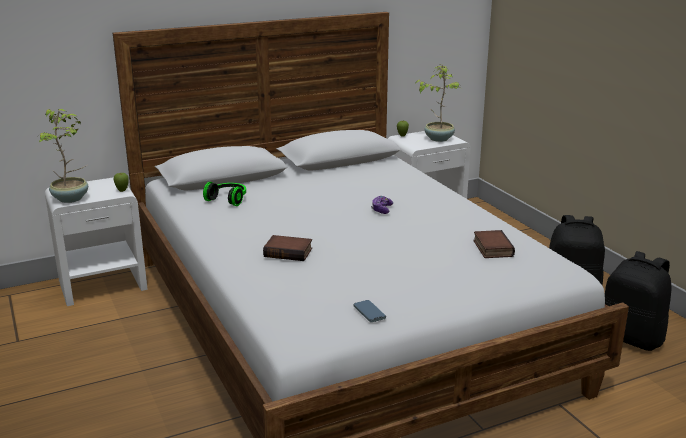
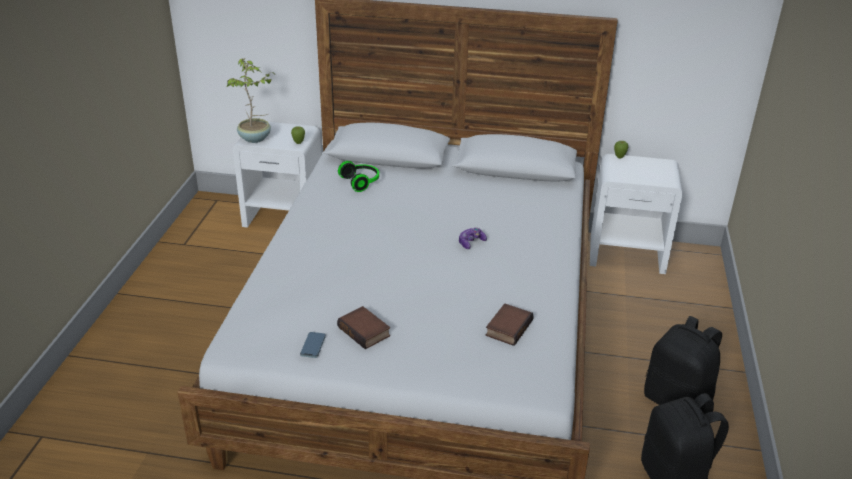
camera: 35 degrees right, 10 degrees up
(289, 252) = (333, 258): book -> book (365, 331)
(438, 138) = (653, 173): potted plant -> none

